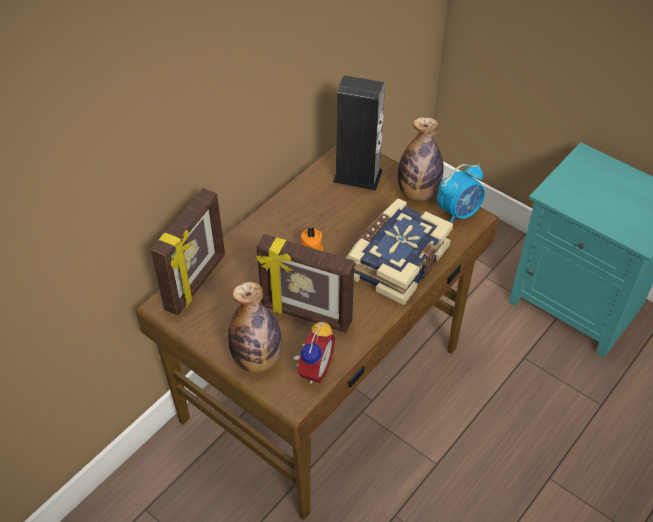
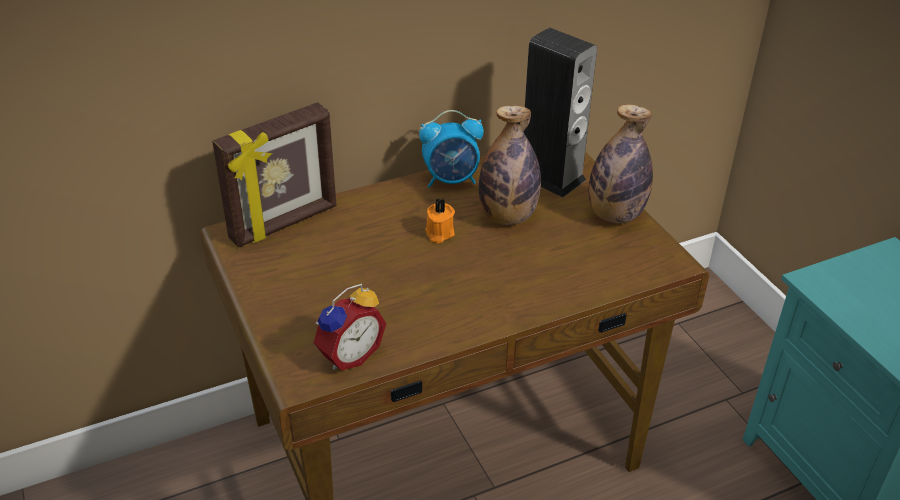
camera: 25 degrees right, 10 degrees down
(257, 359) = (291, 322): bottle -> bottle (507, 216)
(306, 315) = (382, 296): picture frame -> none
(395, 261) = (535, 276): book -> none
(459, 212) = (655, 251): alarm clock -> alarm clock (451, 180)

